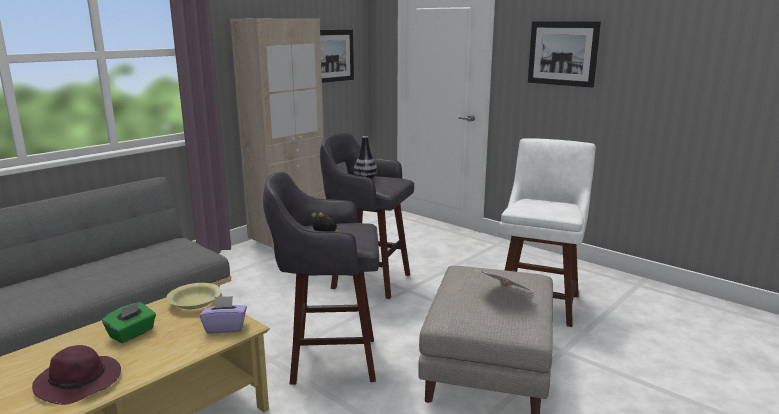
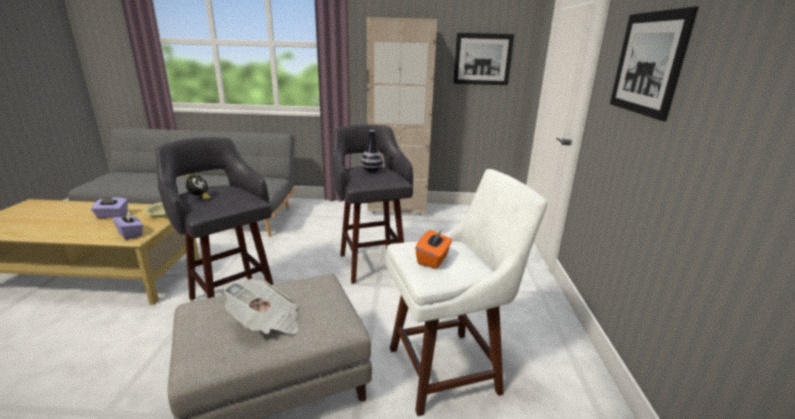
camera: 50 degrees right, 5 degrees up
(80, 383) = (44, 226): purple hat -> none
(132, 334) = (112, 215): green tissue box -> purple tissue box
(544, 208) = (433, 259): none -> orange tissue box

